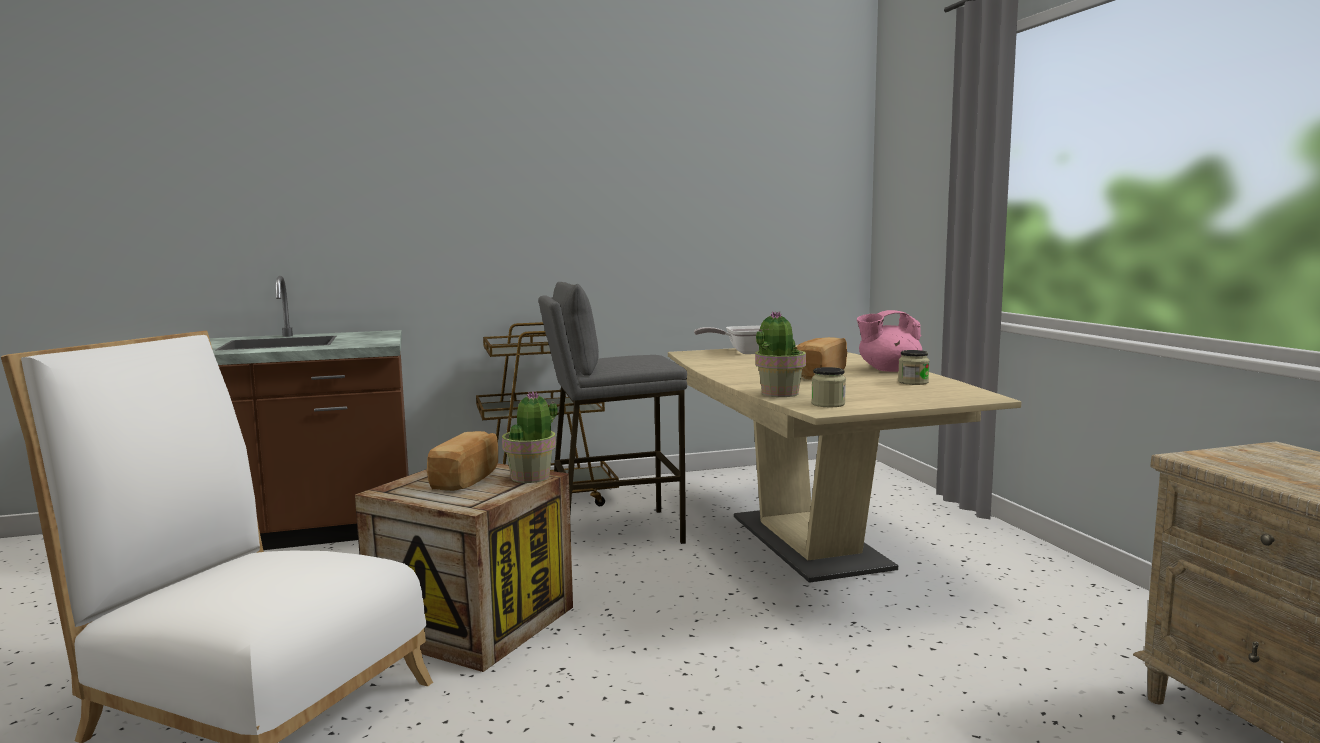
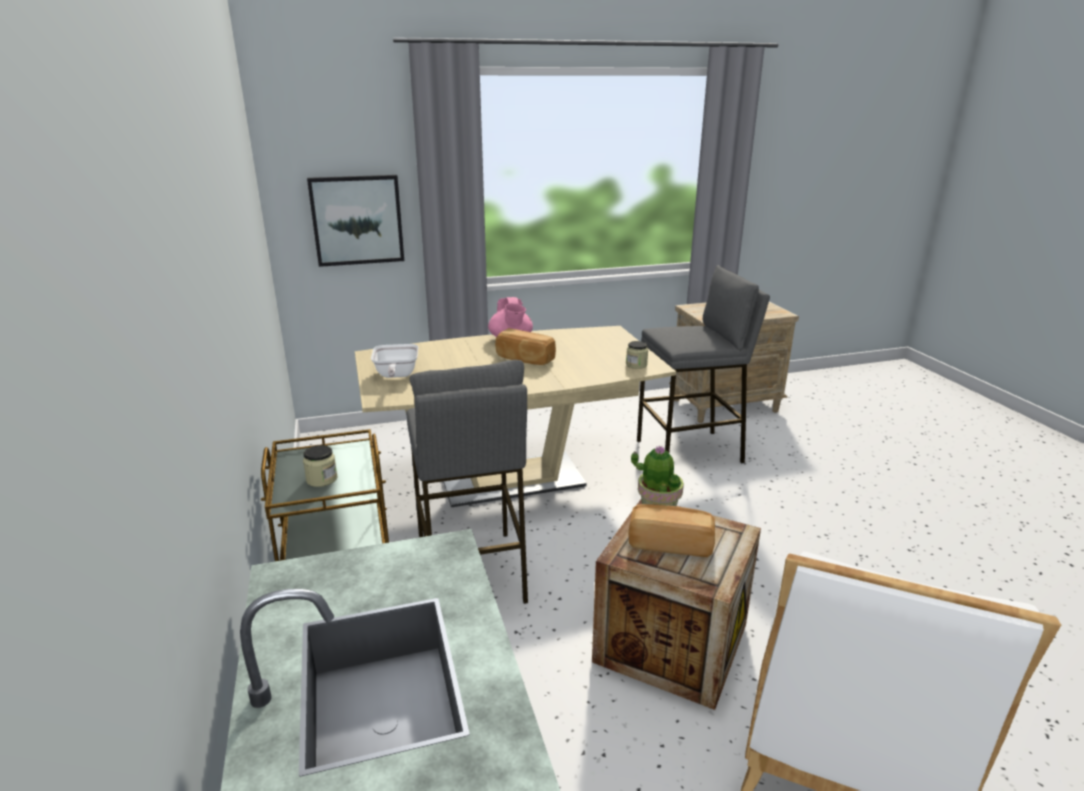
camera: 90 degrees left, 15 degrees up
(779, 393) = (601, 375): potted plant -> none
(913, 382) = (562, 339): jar -> jar (322, 479)
(922, 222) = (357, 220): none -> picture
(983, 674) = (690, 452): none -> grey stool

